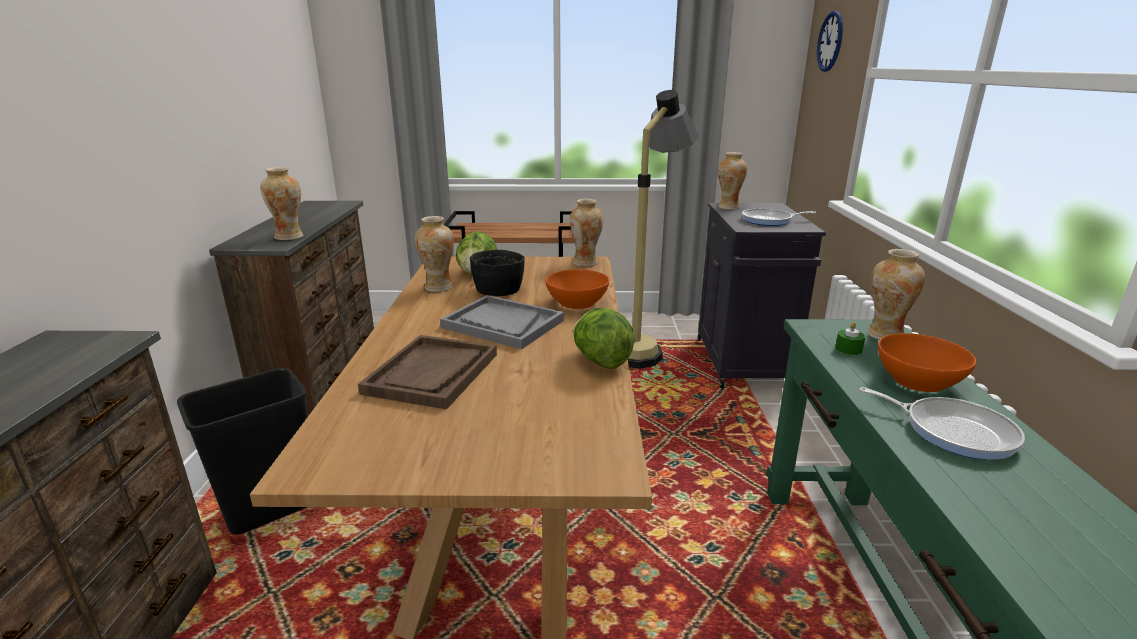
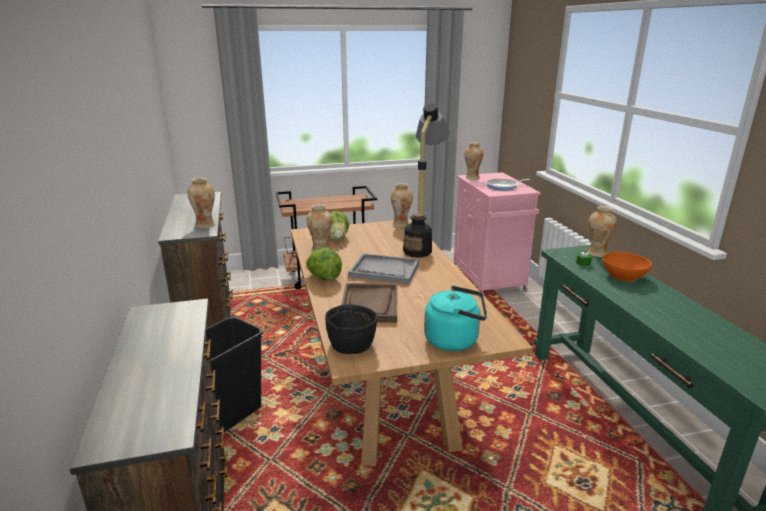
camera: 15 degrees left, 0 degrees up
(499, 289) = (361, 248): black bowl -> black bowl (351, 343)
(515, 457) = (455, 340): none -> turquoise kettle
(577, 302) = (417, 252): orange bowl -> bottle
(601, 361) = (459, 286): lettuce -> lettuce (323, 278)
(743, 363) = (489, 280): black cabinet -> pink cabinet
(830, 41) = (525, 69): wall clock -> none
(953, 431) = (649, 298): frying pan -> none

